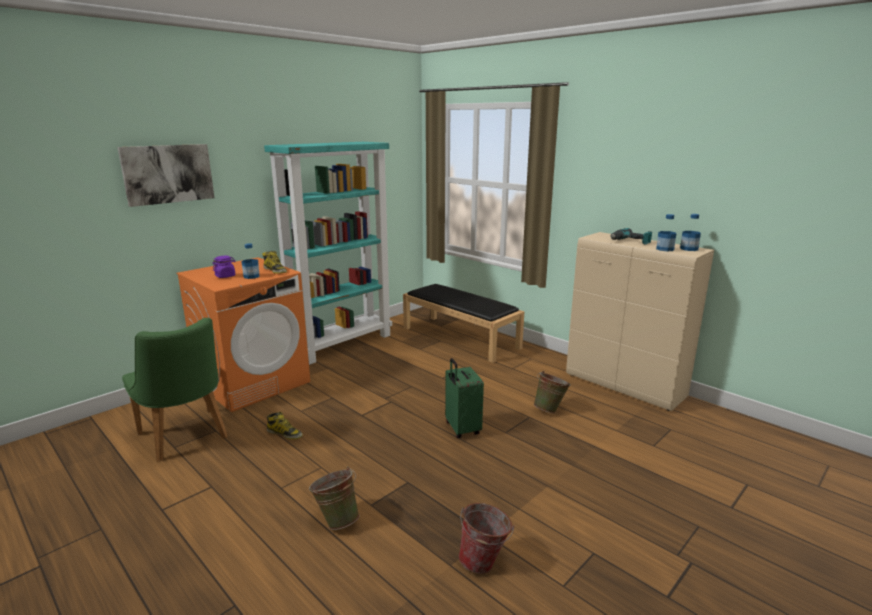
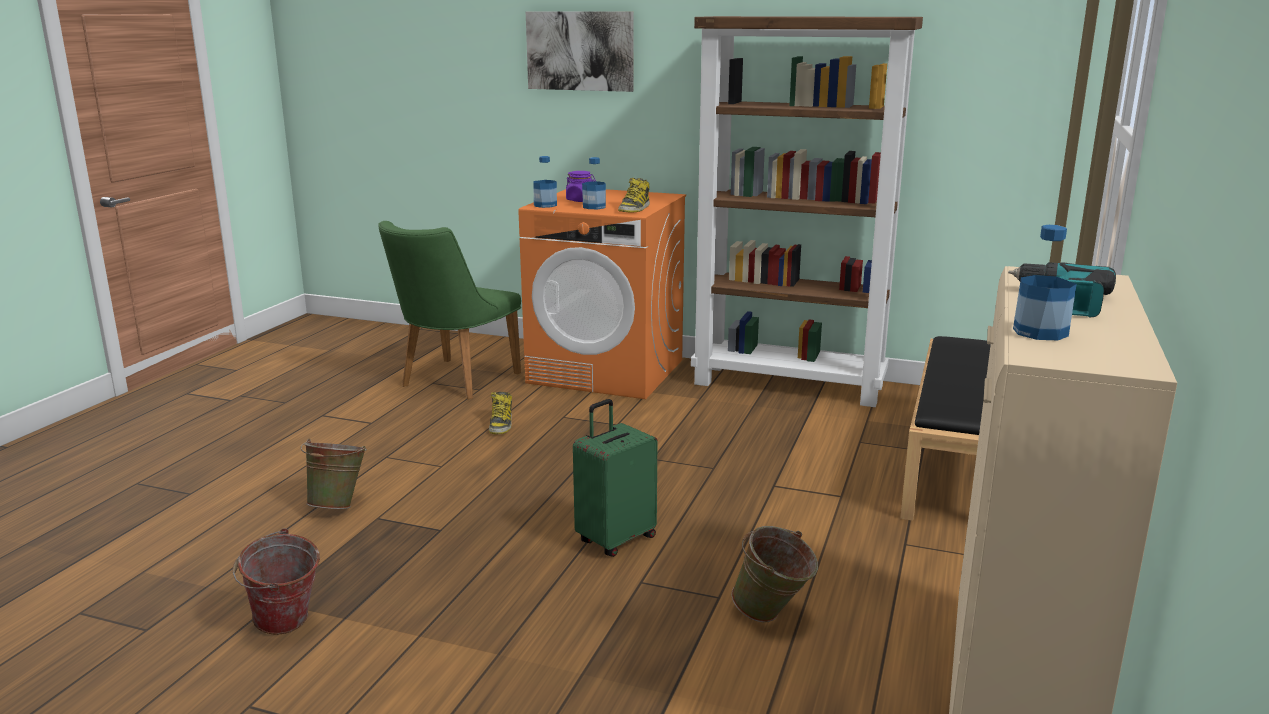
camera: 65 degrees right, 0 degrees up
(342, 344) = (790, 385): turquoise bookcase -> brown bookcase
(689, 249) = (1106, 354): bottle -> bottle (545, 205)

